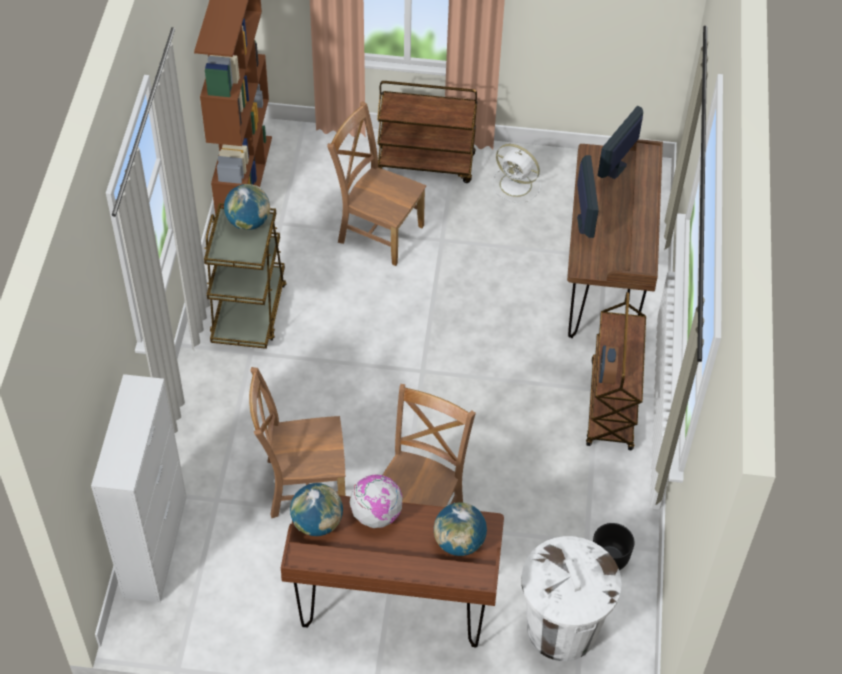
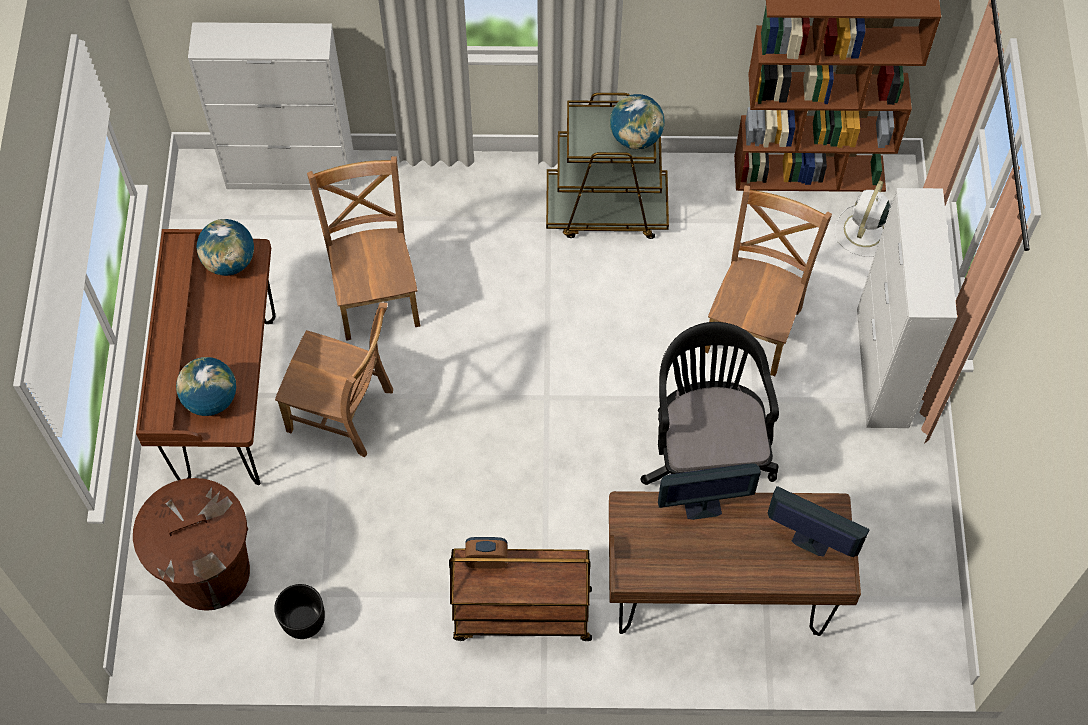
camera: 85 degrees right, 10 degrees up
(376, 514) = (243, 315): globe -> none
(426, 164) = (882, 368): brown cart -> white cabinet
(485, 275) = (706, 454): none -> black office chair
(517, 185) = (869, 480): white fan -> white fan (863, 231)
(561, 629) = (209, 572): white trash can -> brown trash can

